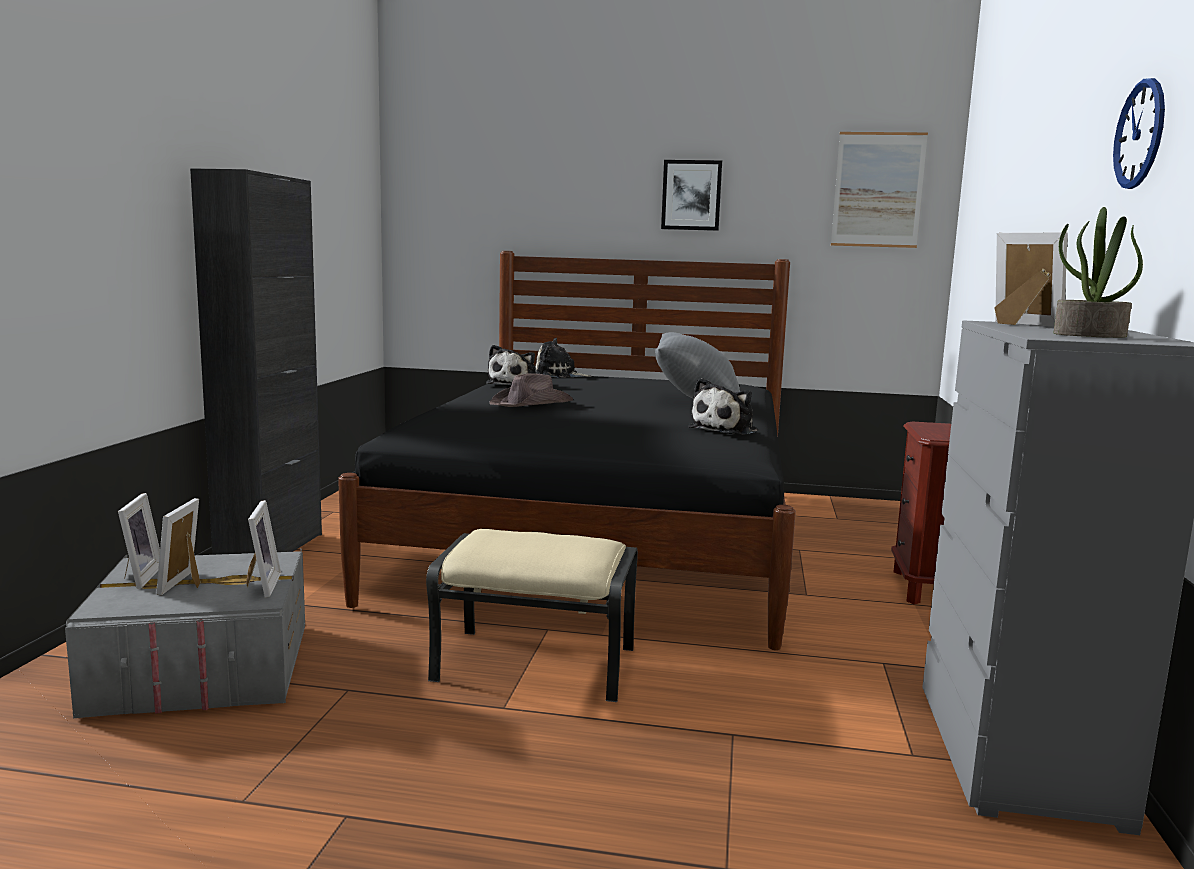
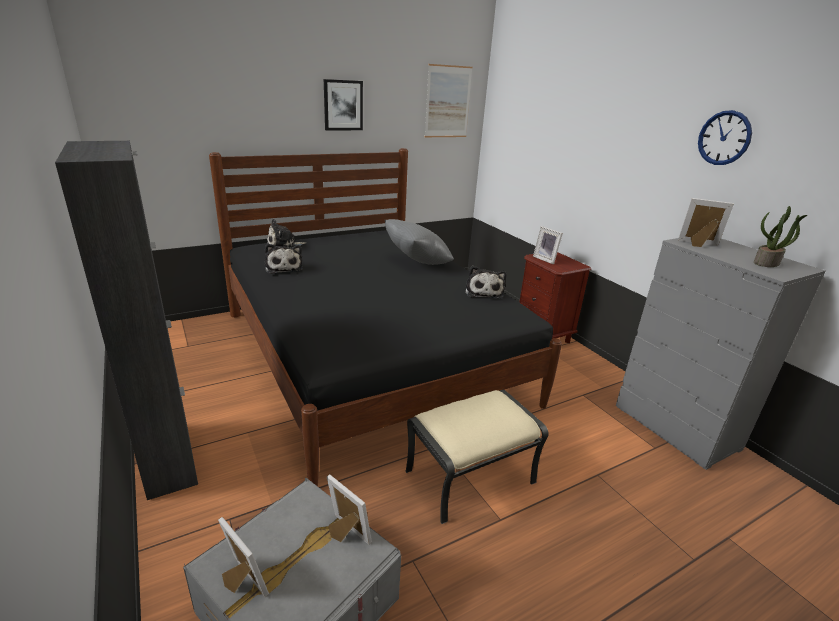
camera: 40 degrees left, 15 degrees up
(187, 583) = (292, 565): picture frame -> picture frame (546, 259)
(532, 403) = (348, 294): brown hat -> none

